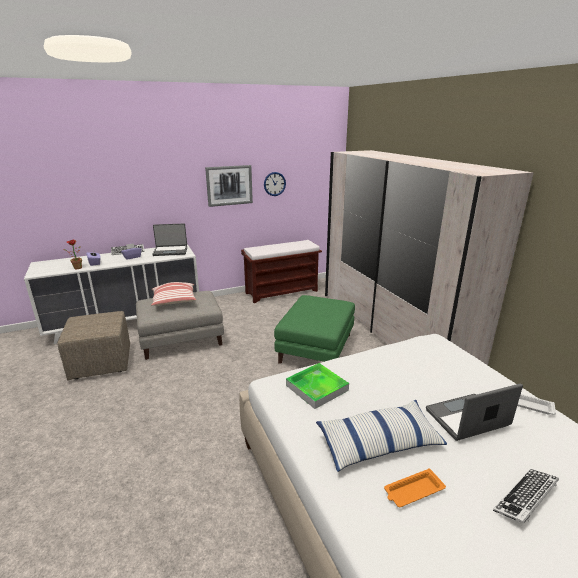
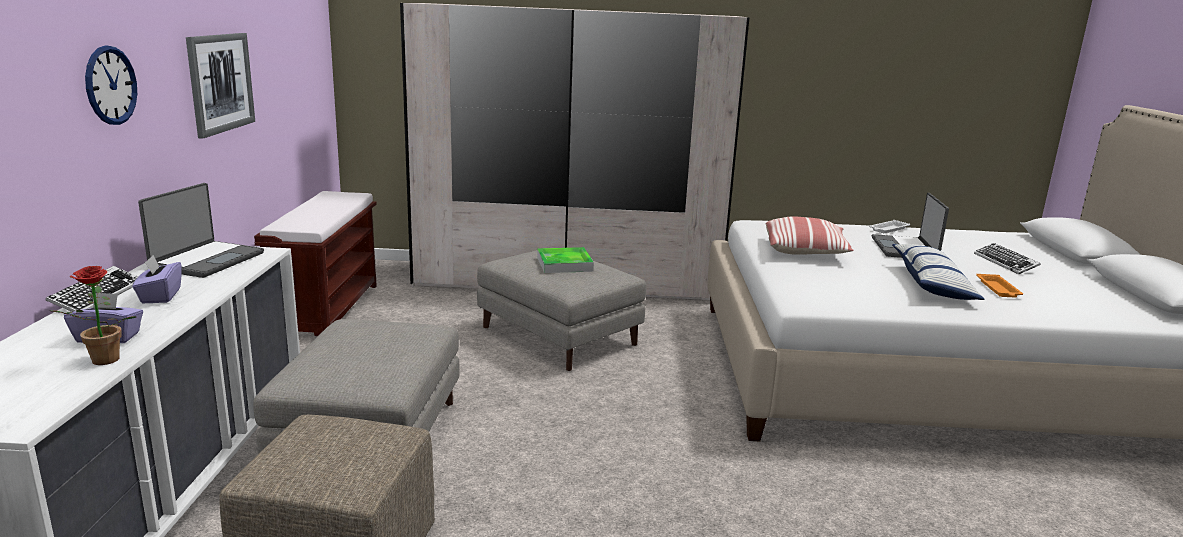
camera: 65 degrees left, 5 degrees down
(174, 301) = (356, 351): pillow -> pillow (805, 251)
(274, 184) = (271, 76): wall clock -> wall clock (111, 85)
(316, 348) = (557, 336): green ottoman -> grey ottoman
(317, 388) = (825, 284): tray -> tray (564, 264)

